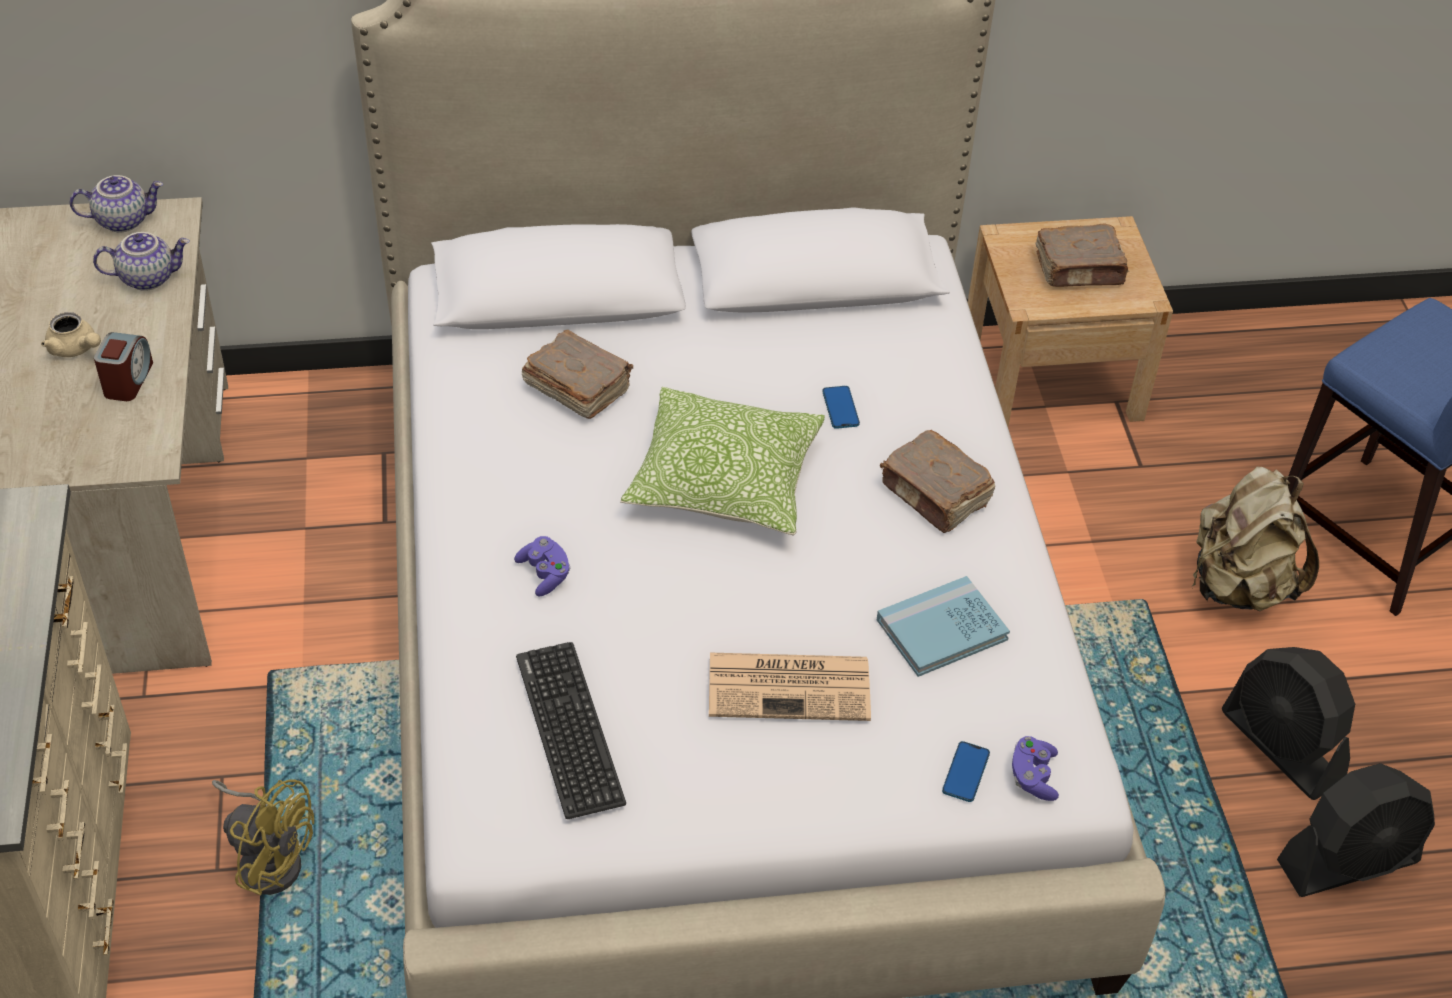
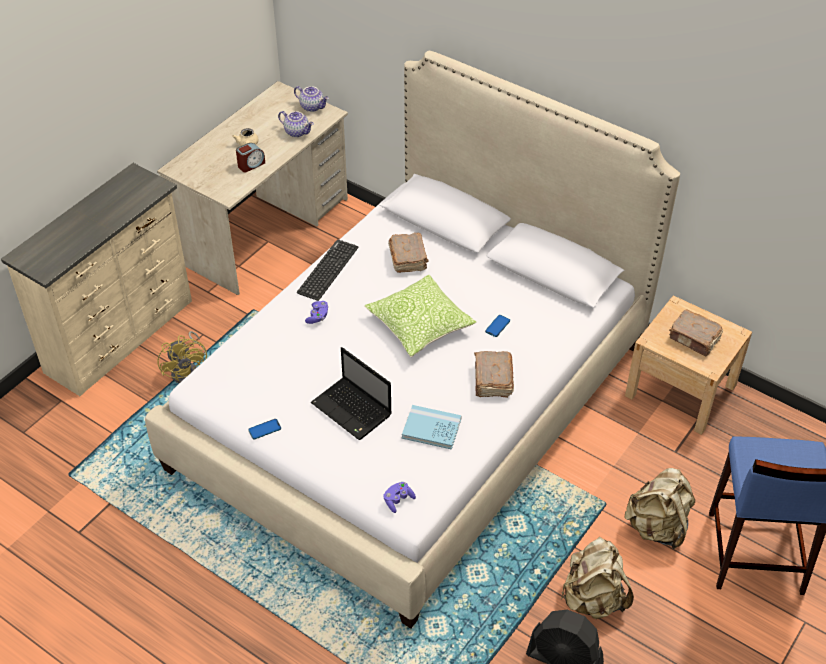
camera: 45 degrees right, 0 degrees up
(569, 729) = (262, 372): keyboard -> keyboard (328, 270)
(791, 686) = (353, 410): newspaper -> laptop
(965, 772) = (375, 481): phone -> phone (264, 429)
(1281, 747) = (593, 598): black fan -> beige backpack

